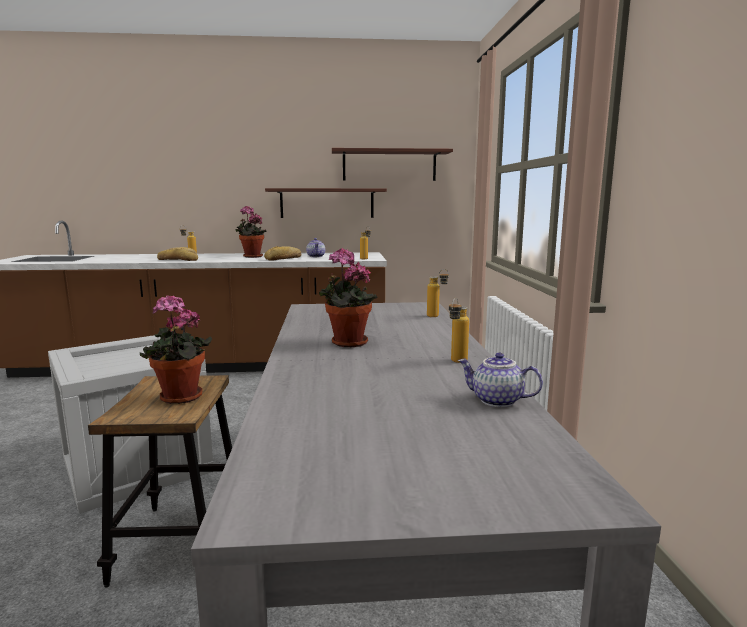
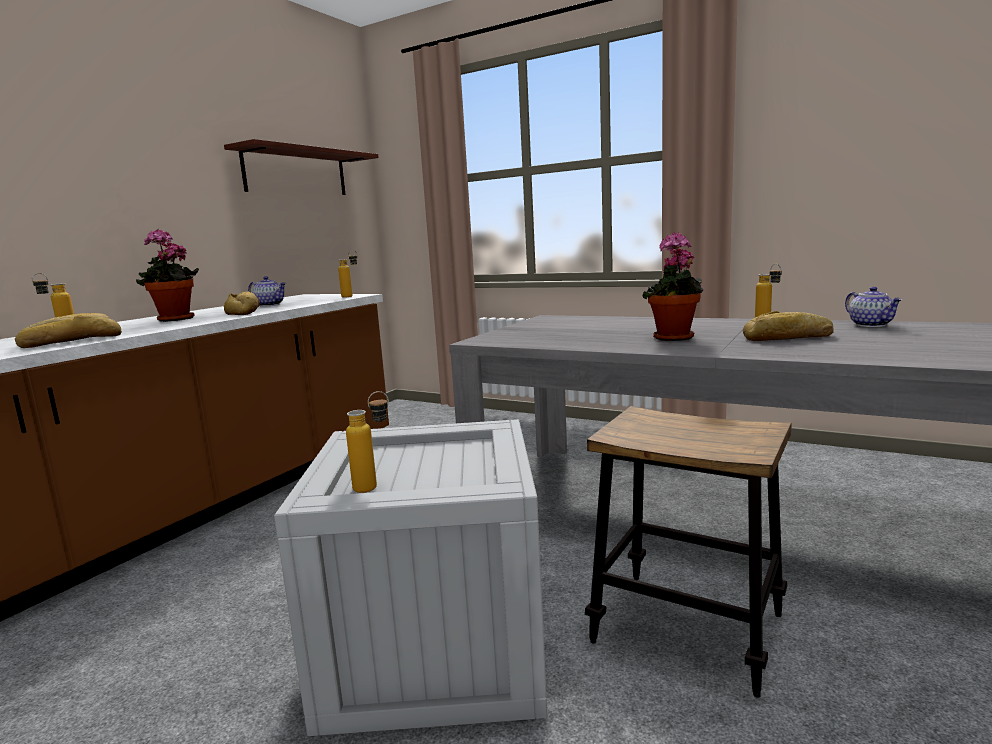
camera: 55 degrees left, 0 degrees up
(180, 398) = (696, 427): potted plant -> none
(327, 203) = (228, 227): shelf -> none
(376, 374) = (789, 337): none -> bread
(437, 316) = (604, 318): bottle -> bottle (375, 486)
(496, 401) = (871, 325): teapot -> teapot turned 75 degrees counterclockwise

